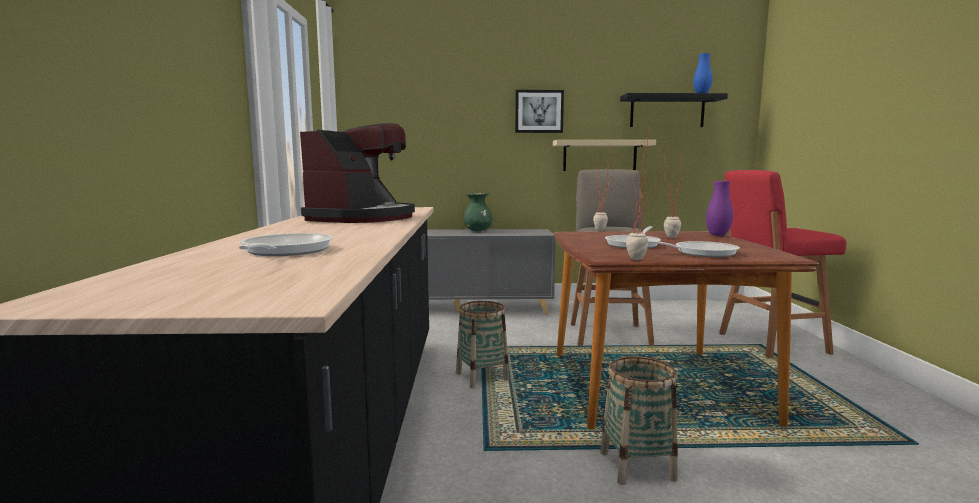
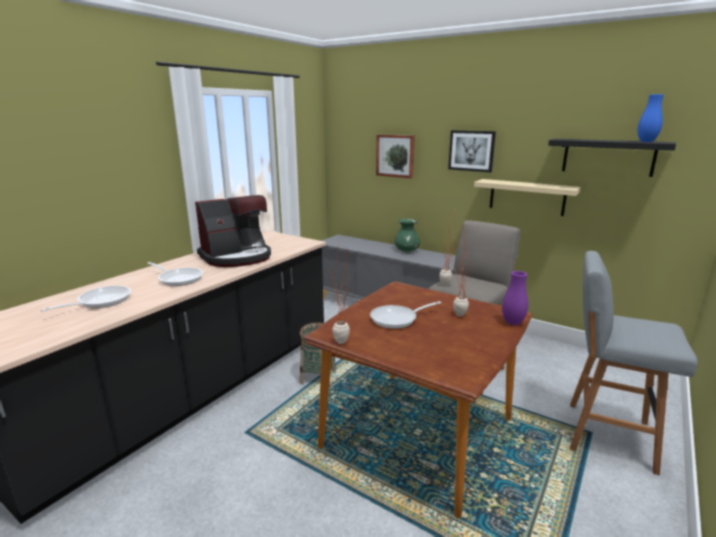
camera: 35 degrees right, 10 degrees up
(446, 121) = (395, 155): none -> picture
(637, 465) = (305, 488): basket -> none
(699, 253) = (411, 348): frying pan -> frying pan (178, 278)
(769, 343) = (605, 434): red stool -> grey stool

